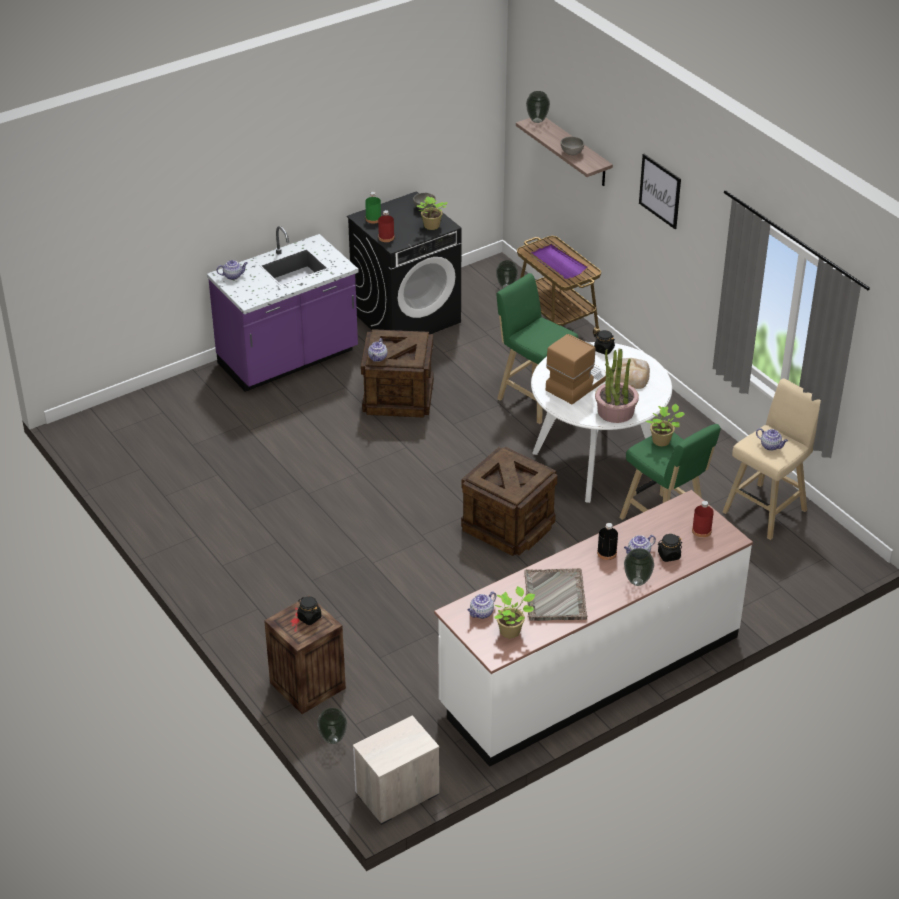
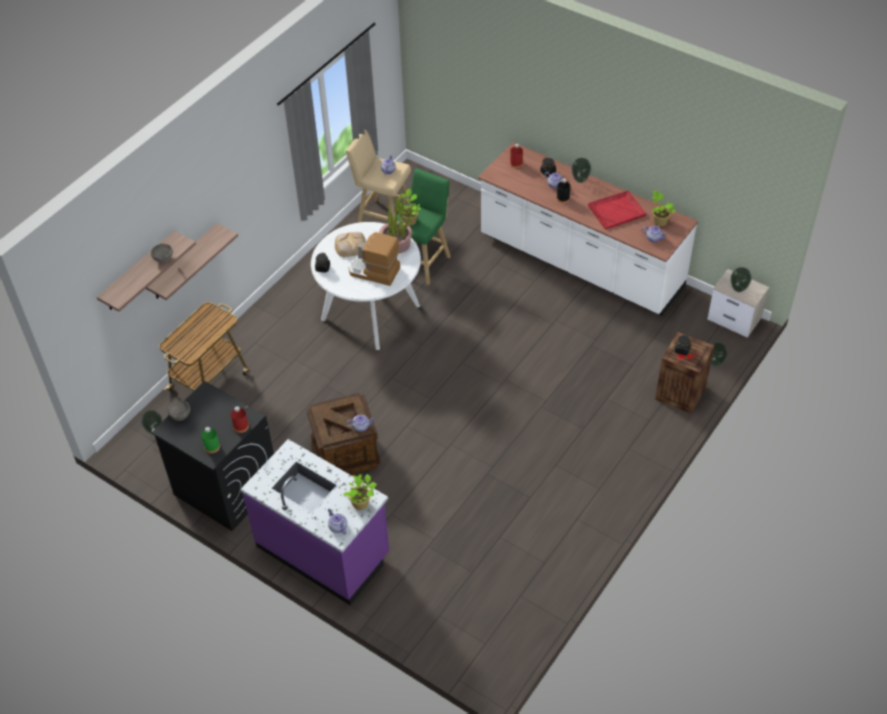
camera: 110 degrees left, 10 degrees up
(431, 226) = (211, 401): potted plant -> potted plant (362, 503)
(508, 526) = (467, 339): crate -> none
(534, 398) = (310, 367): green stool -> none
(537, 120) = (111, 295): vase -> vase (738, 289)
(555, 596) = (617, 211): grey tray -> red tray
(557, 263) = (202, 332): purple tray -> none
(611, 211) = (183, 263): none -> shelf
(660, 191) = (216, 188): picture -> none

